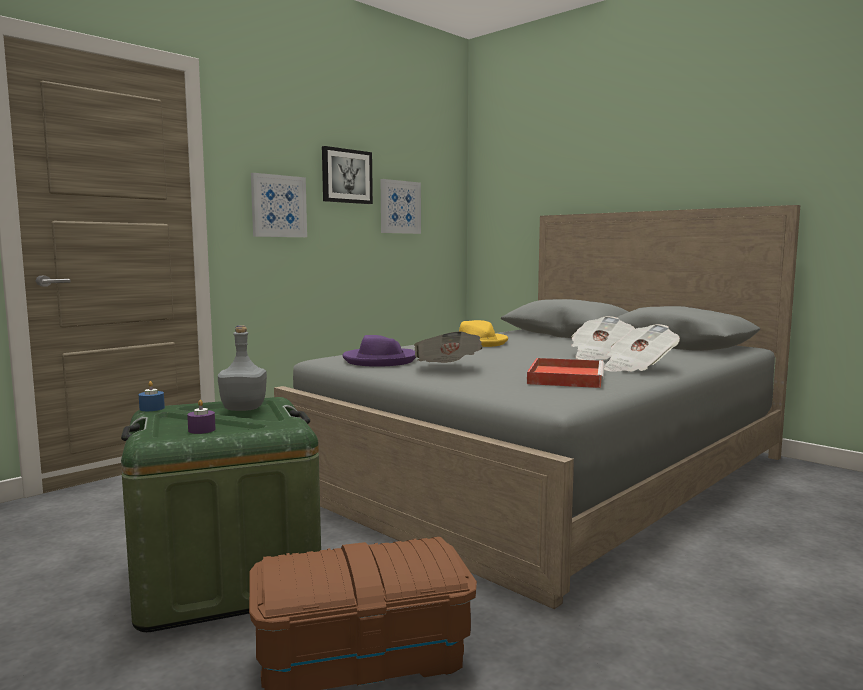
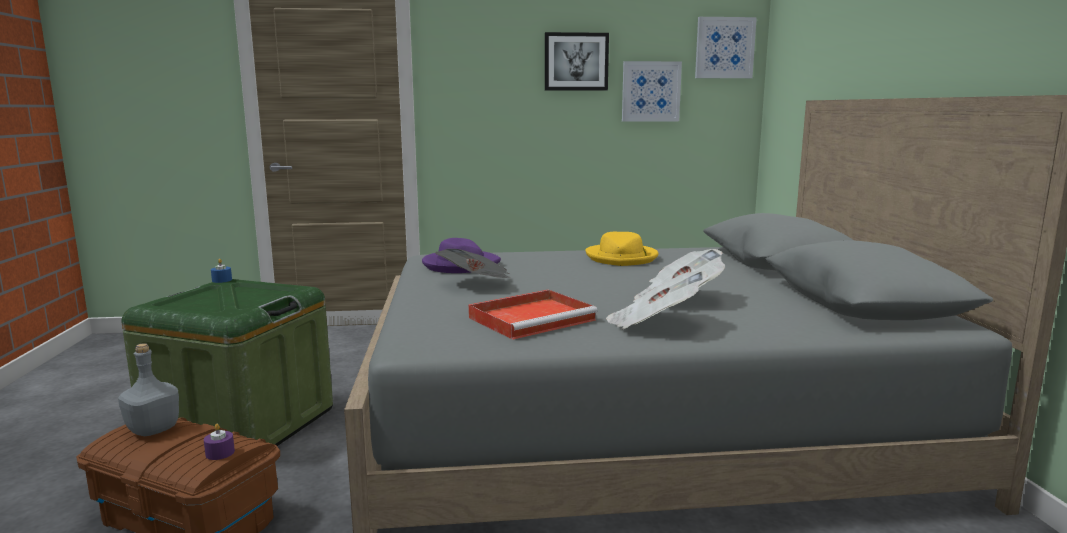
camera: 40 degrees right, 5 degrees up
(201, 430) = (194, 305): purple candle -> purple candle (220, 453)
(243, 409) = (262, 293): grey bottle -> grey bottle (152, 430)
(278, 206) = (491, 98): picture -> picture (724, 48)

